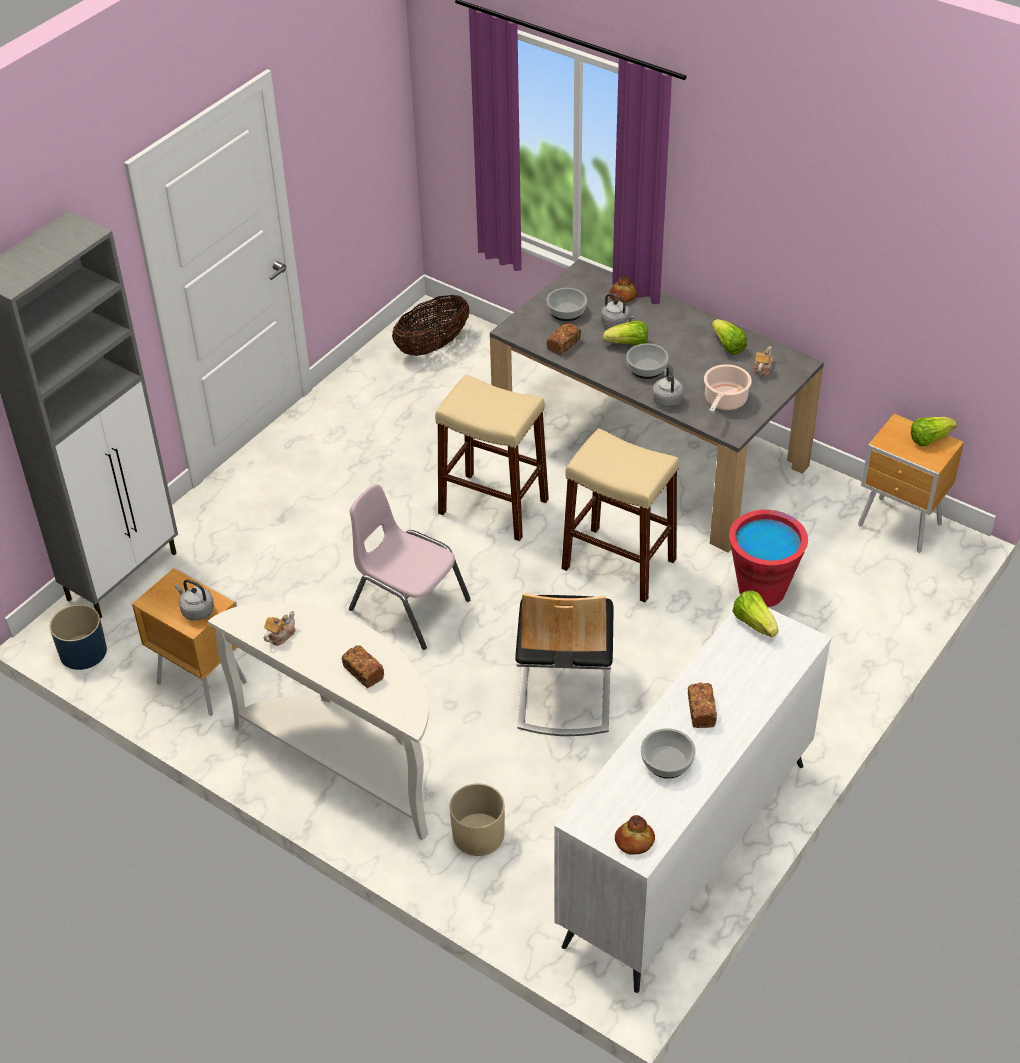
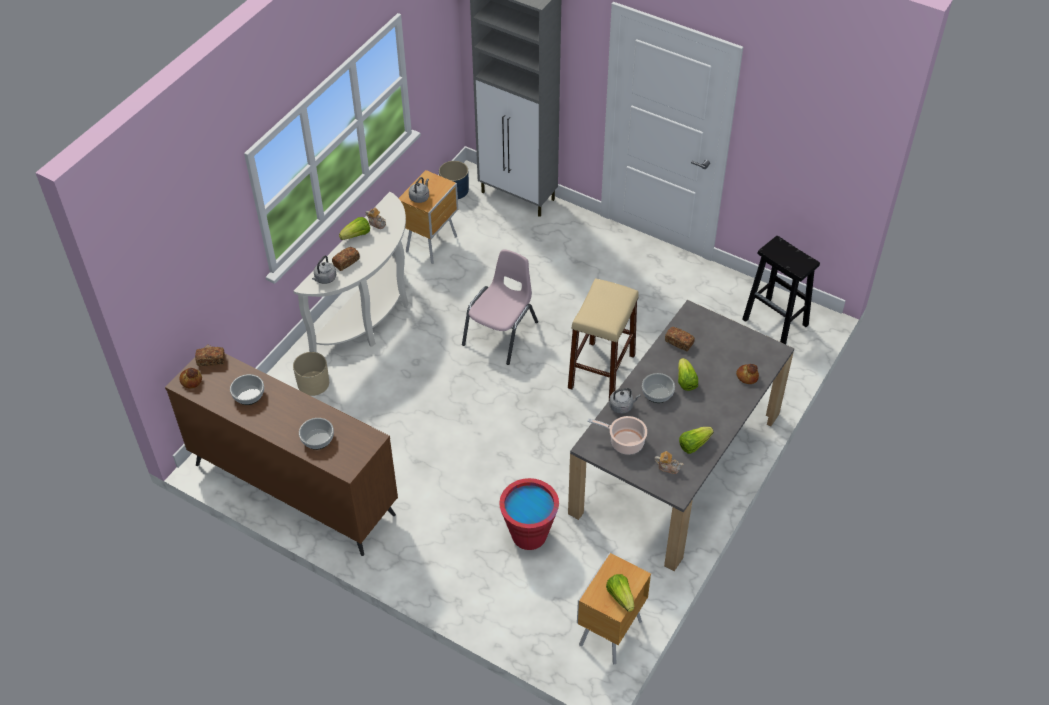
camera: 85 degrees right, 5 degrees up
(432, 346) = (776, 323): basket -> black stool
(563, 691) = (428, 420): chair -> none
(566, 311) = (720, 342): bowl -> bowl (318, 438)
(616, 324) = (710, 373): grey kettle -> grey kettle (324, 279)
(618, 564) = (549, 446): beige stool -> none
(685, 853) = (294, 488): white dresser -> brown dresser
(701, 711) = (288, 411): bread -> bread (211, 360)
(754, 623) = (363, 440): lettuce -> lettuce (357, 235)

